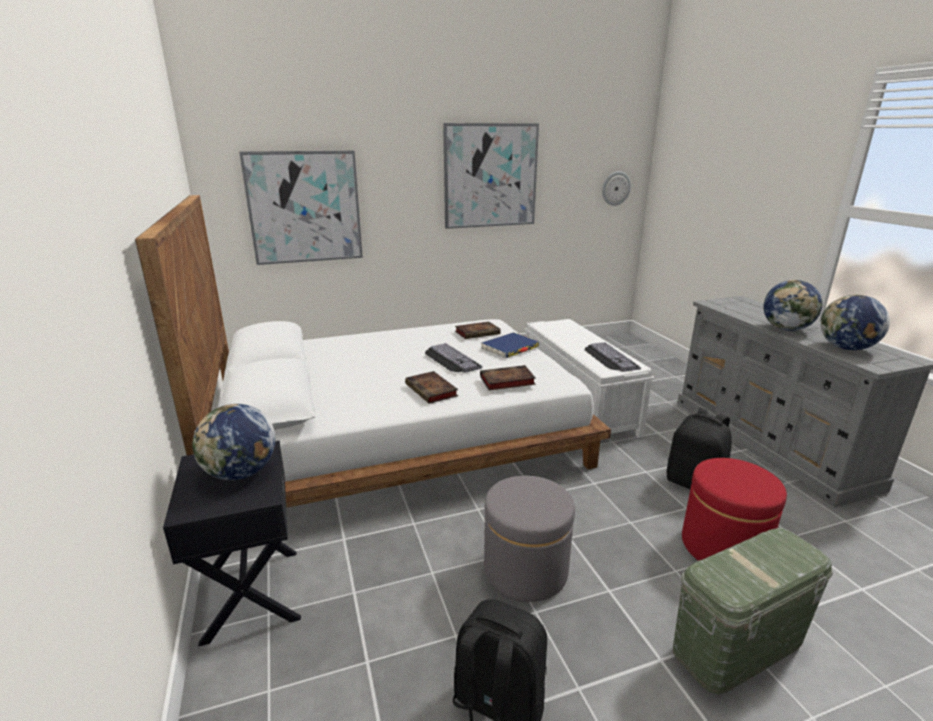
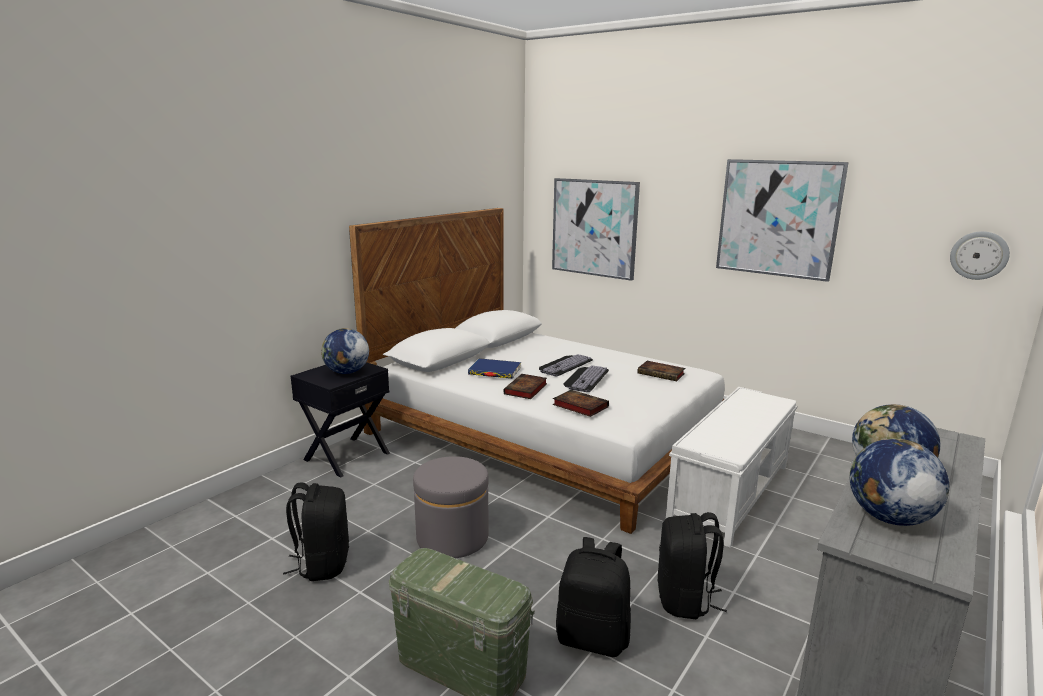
camera: 55 degrees right, 5 degrees down
(510, 348) = (654, 392): blue book -> blue book (494, 371)
(608, 357) = (728, 438): keyboard -> keyboard (564, 365)
(723, 547) = (593, 637): red ottoman -> black backpack

